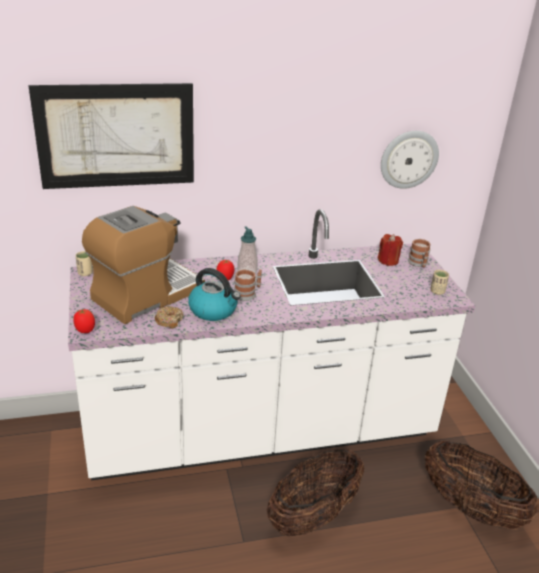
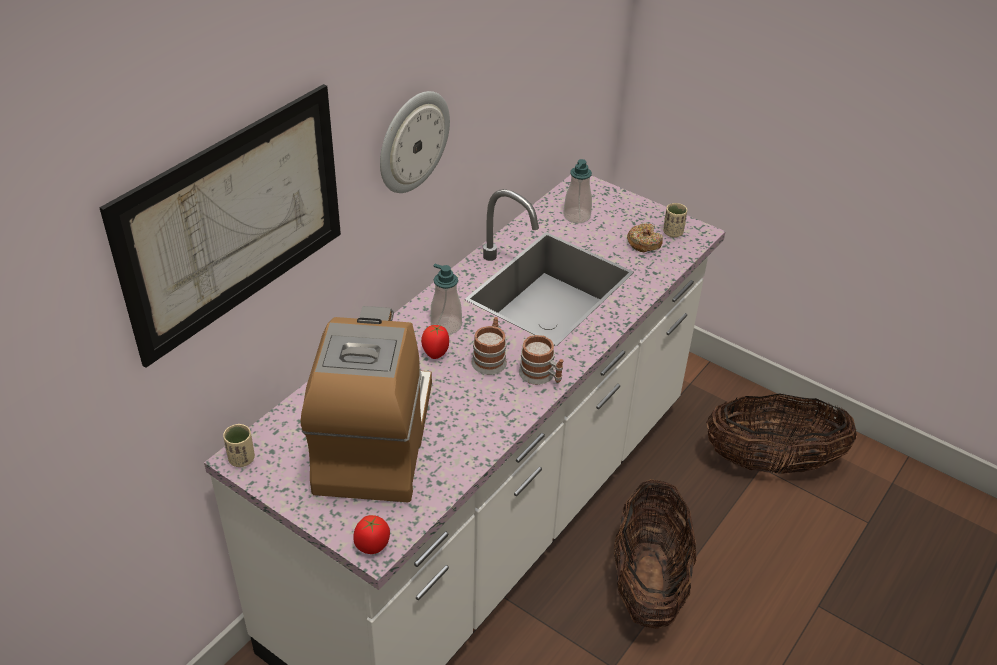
camera: 40 degrees left, 10 degrees up
(169, 321) = (454, 460): donut -> donut (644, 243)
(214, 310) = (485, 409): kettle -> none
(388, 261) = (577, 216): red candle -> soap dispenser
(408, 159) = (557, 65): wall clock -> wall clock (412, 141)
(419, 264) = (611, 203): mug -> mug (541, 376)

